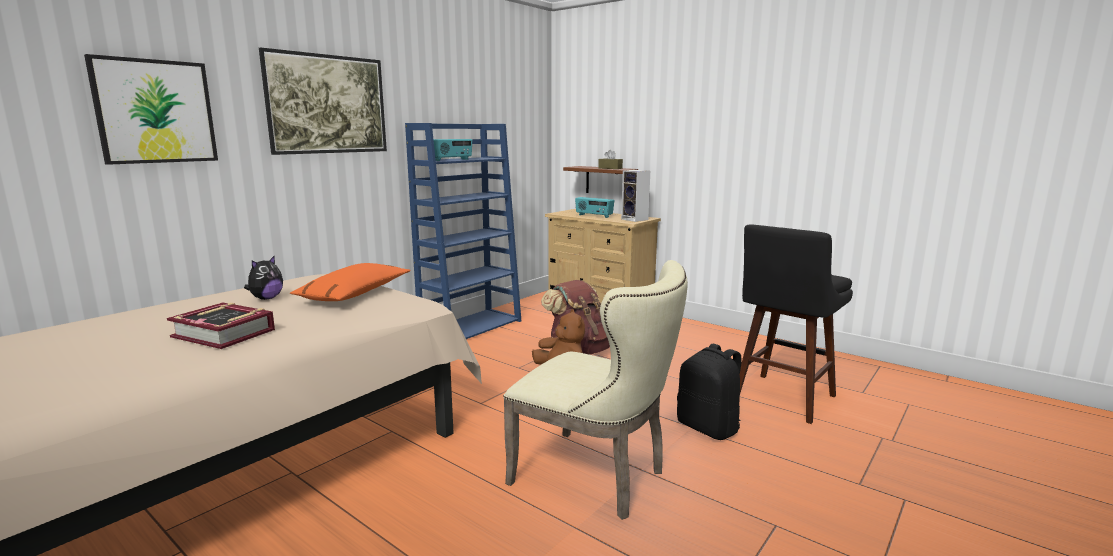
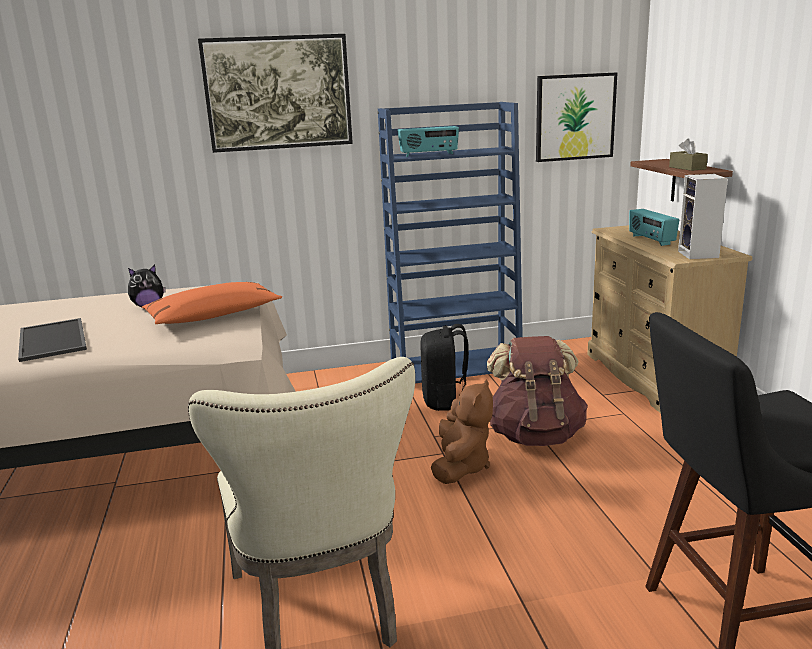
camera: 40 degrees right, 5 degrees up
(155, 111) = (99, 115): picture -> picture (575, 117)
(224, 333) = (54, 340): book -> tray
(709, 428) = (543, 615): black backpack -> black backpack (445, 401)

